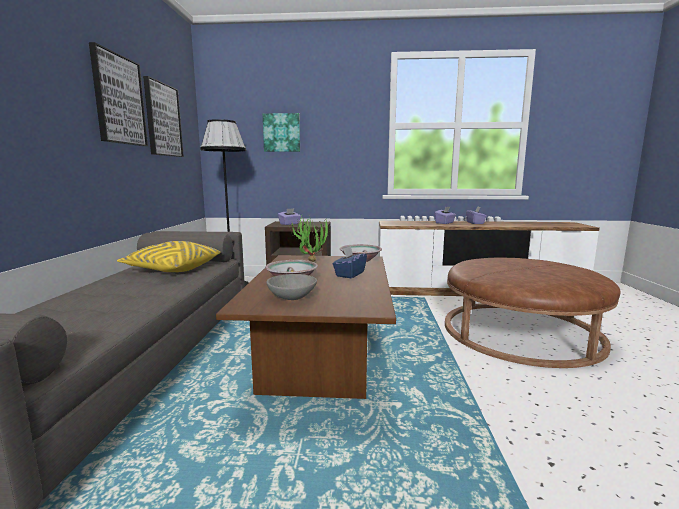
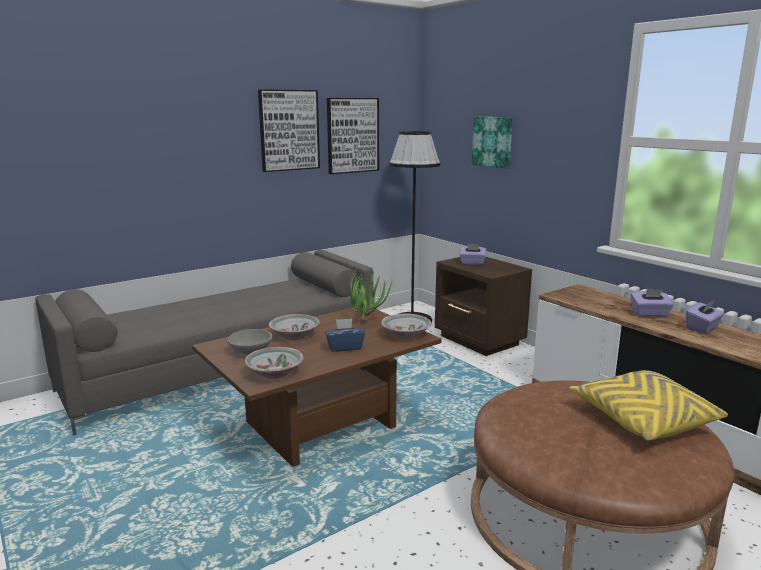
camera: 50 degrees right, 5 degrees up
(172, 269) = (288, 294): yellow pillow -> yellow pillow (642, 420)
(361, 300) = (274, 373): none -> bowl

